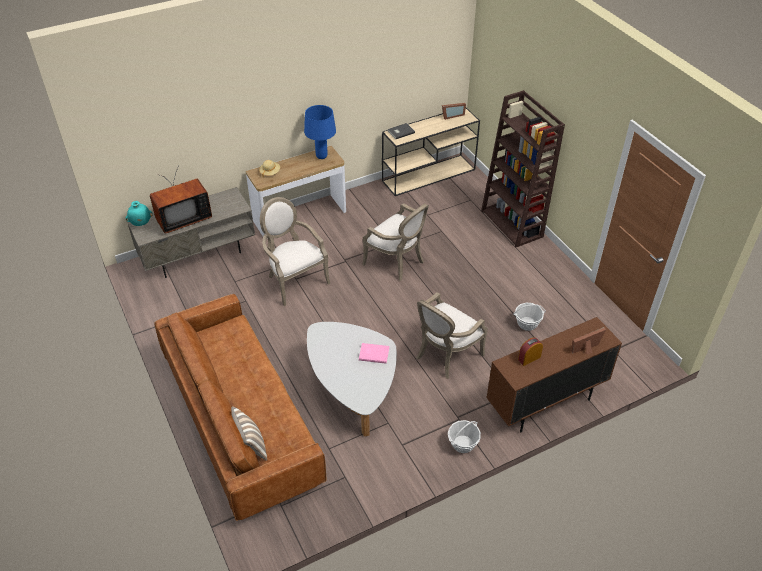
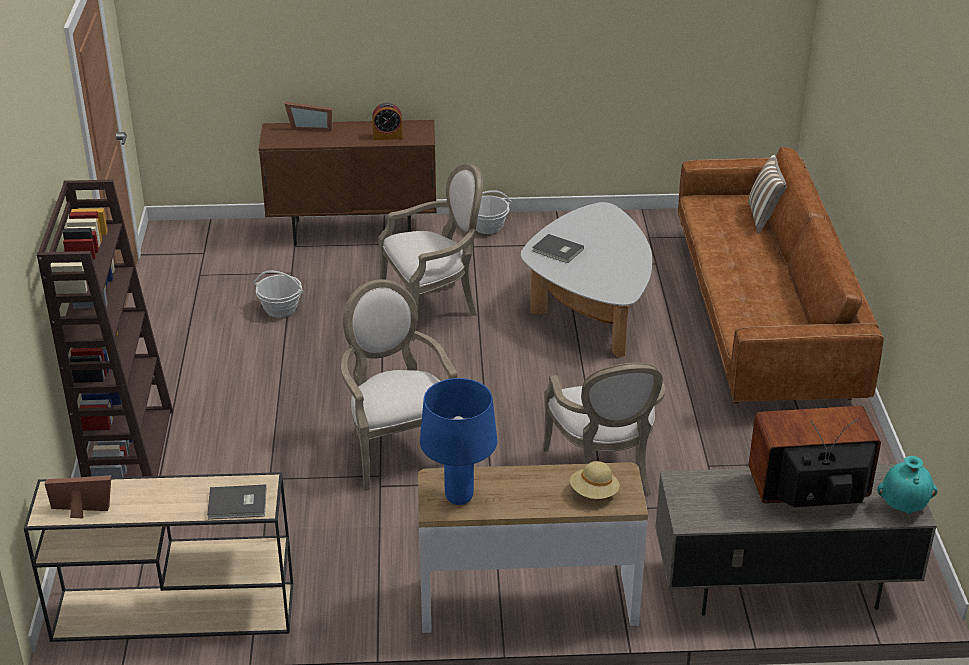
camera: 155 degrees left, 10 degrees down
(373, 353) = (558, 251): pink book -> grey book

